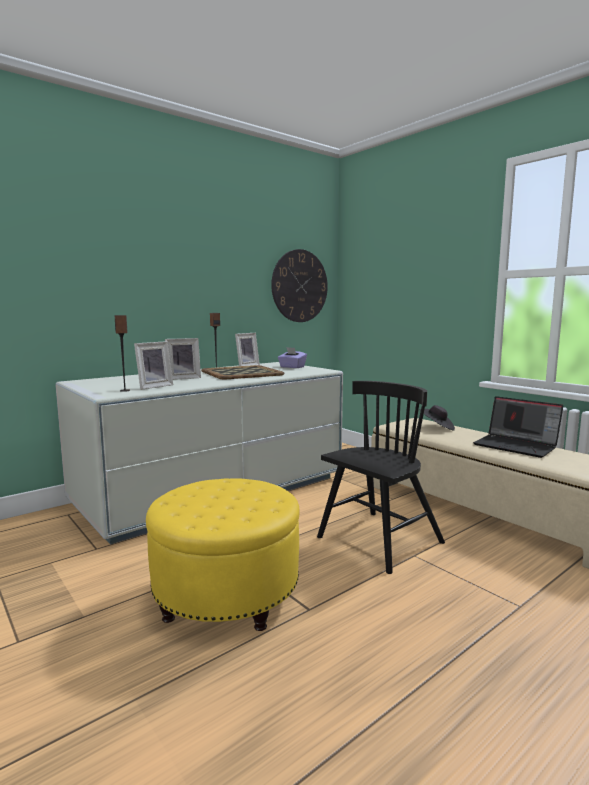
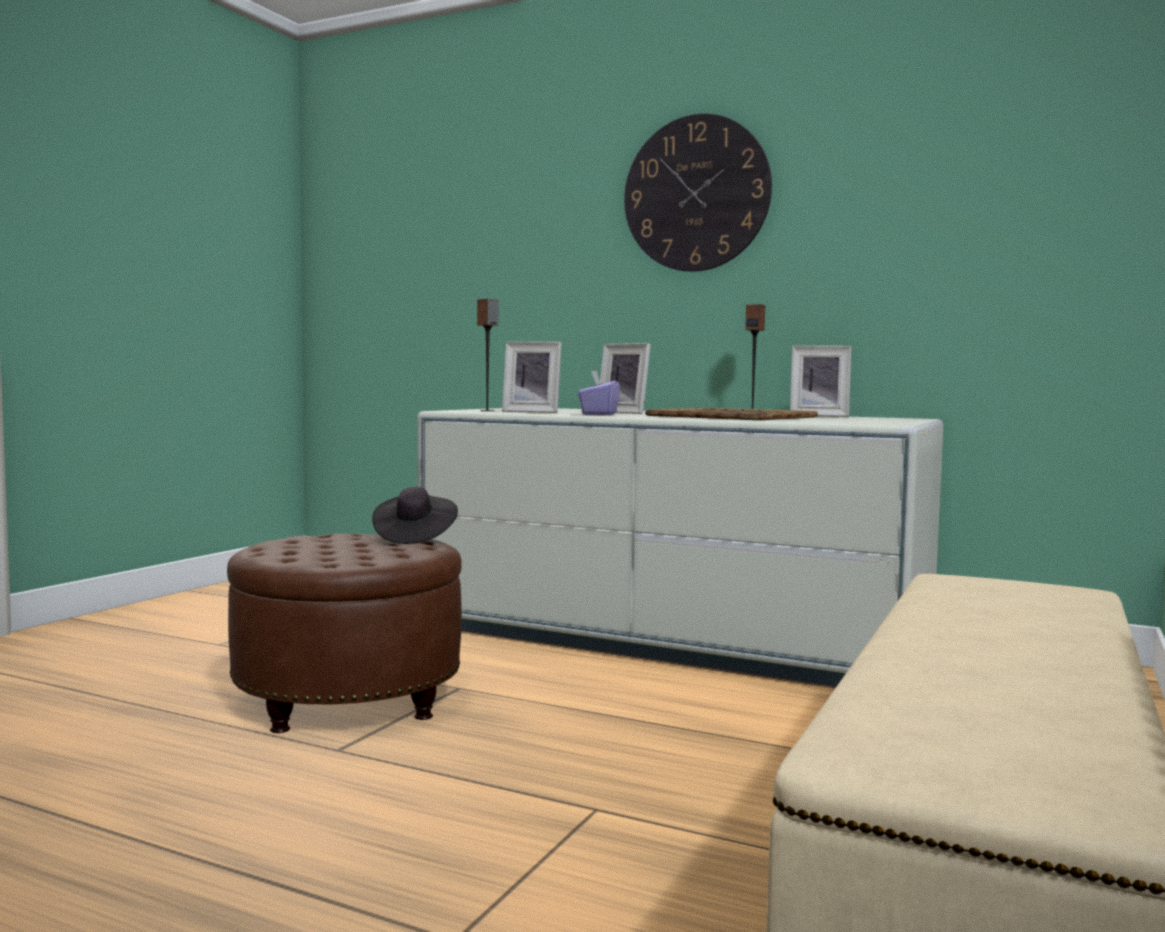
camera: 65 degrees right, 5 degrees down
(226, 595) = (348, 700): yellow ottoman -> brown ottoman
(292, 367) = (875, 420): purple tissue box -> purple tissue box (598, 414)
(299, 286) = (1030, 239): wall clock -> wall clock (696, 194)
(375, 542) = (619, 768): black chair -> none
(437, 427) = (1026, 604): black hat -> black hat (414, 537)
(517, 446) = (1015, 670): laptop -> none

